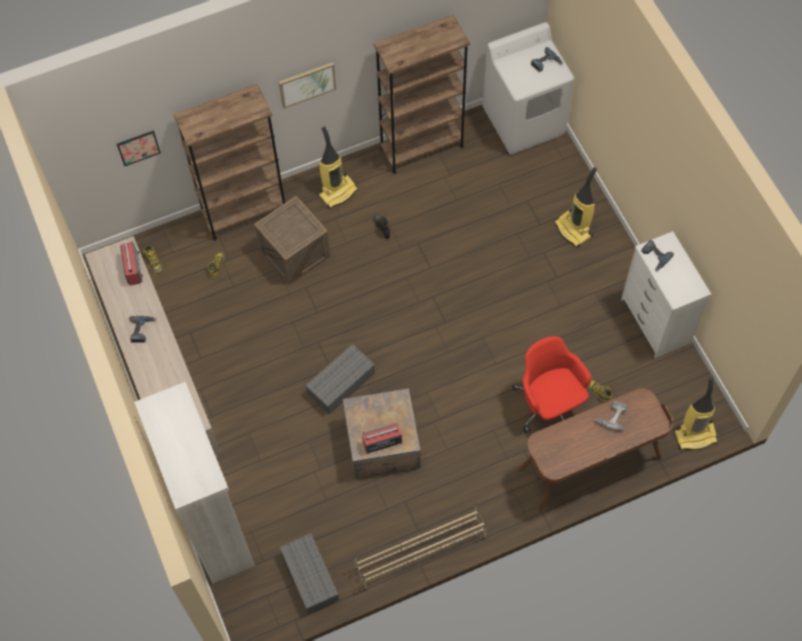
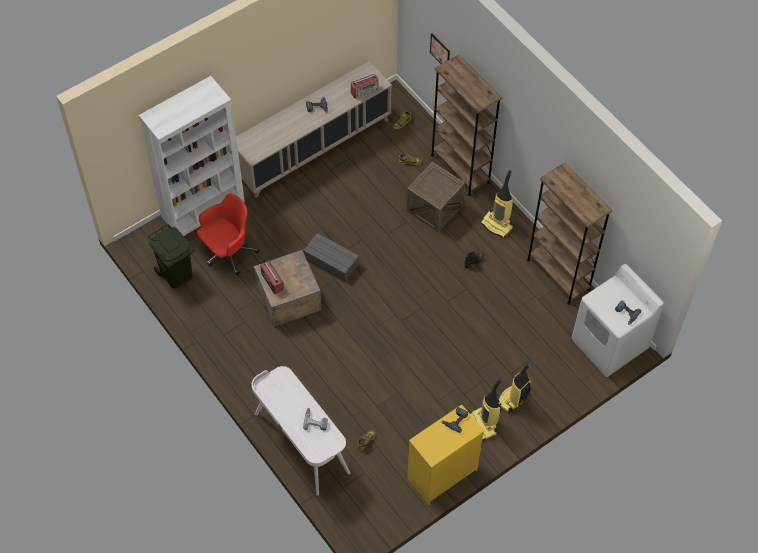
camera: 75 degrees right, 5 degrees down
(307, 84) = (527, 138): picture -> none
(311, 577) = (176, 274): grey storage box -> green trash can
(420, 552) = (206, 339): beige shoe rack -> none
(549, 404) = (346, 406): red office chair -> red office chair (227, 252)
(590, 465) = (301, 443): brown desk -> white desk
(655, 321) = (442, 474): white dresser -> yellow dresser
(695, 435) = (344, 518): vacuum cleaner -> vacuum cleaner (483, 425)

